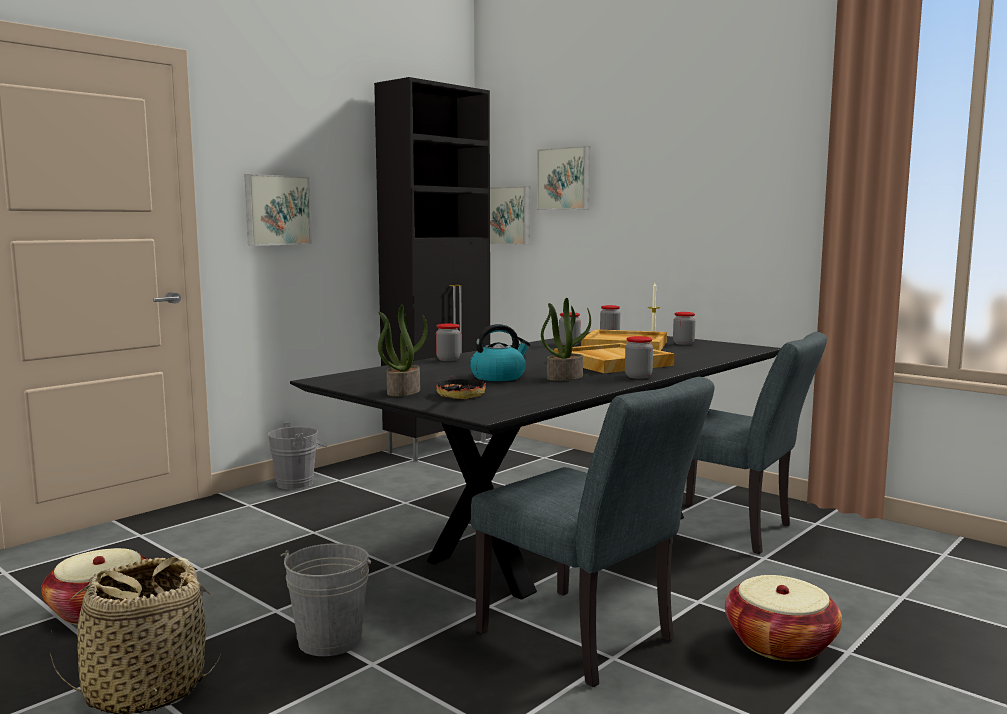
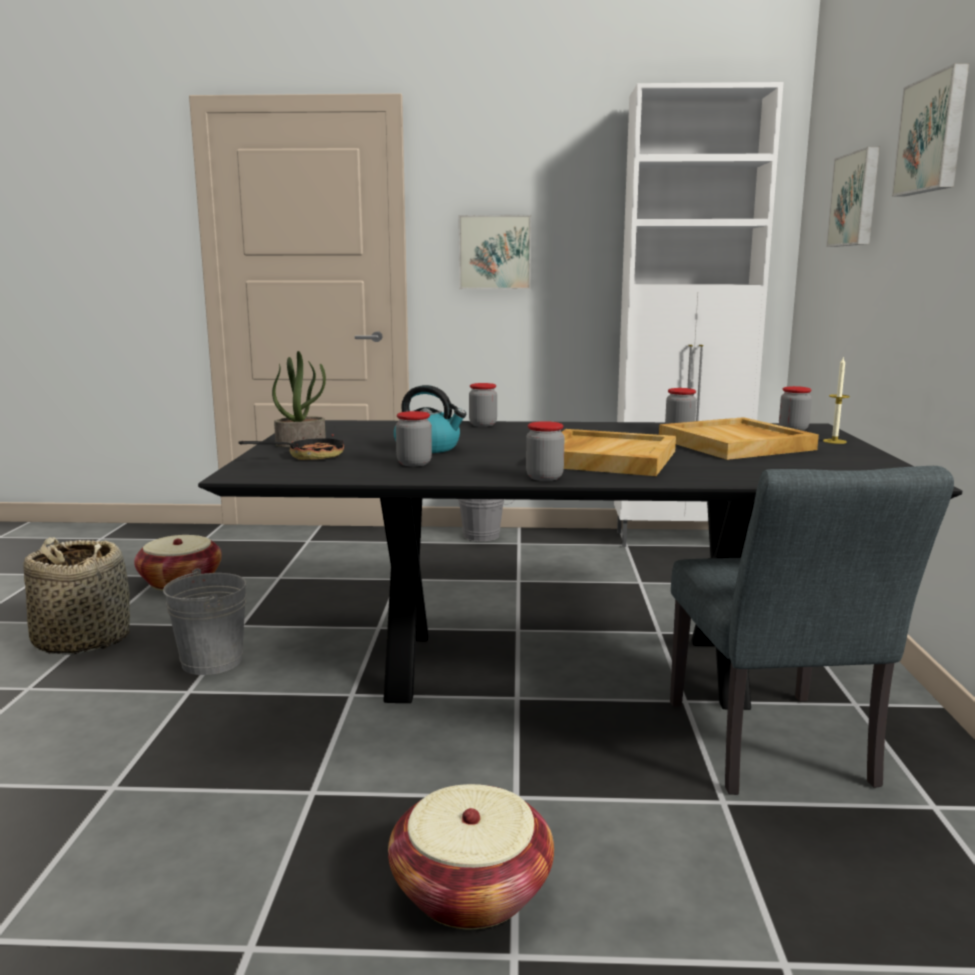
camera: 50 degrees right, 5 degrees up
(439, 447) = (679, 540): black cabinet -> white cabinet
(508, 215) = (815, 255): picture -> picture (934, 135)
(564, 377) = (476, 461): potted plant -> none
(587, 640) = (334, 765): grey chair -> none
(683, 343) = (830, 455): jar -> jar (414, 463)

